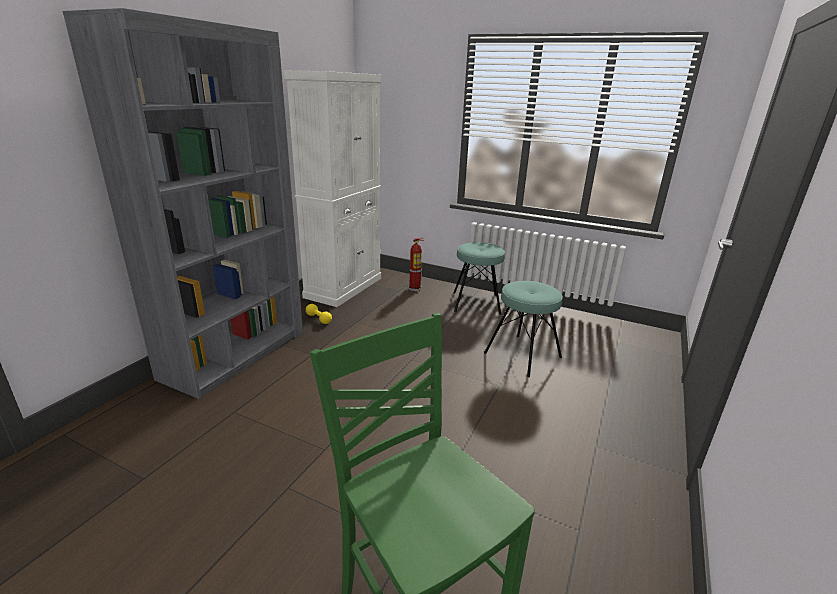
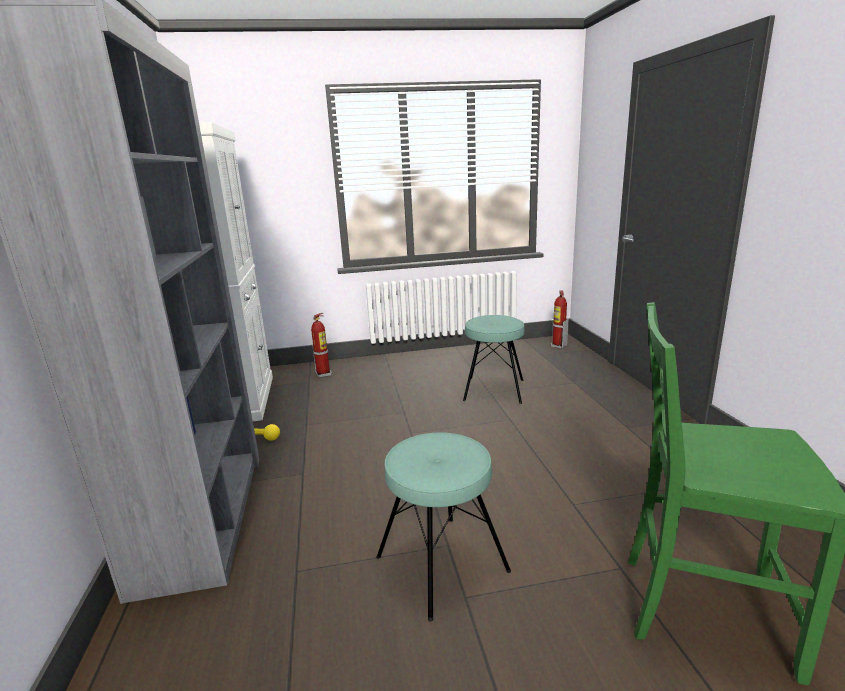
camera: 35 degrees left, 5 degrees down
(476, 303) = (399, 366): turquoise stool -> turquoise stool (442, 564)
(649, 340) = (558, 346): none -> fire extinguisher

